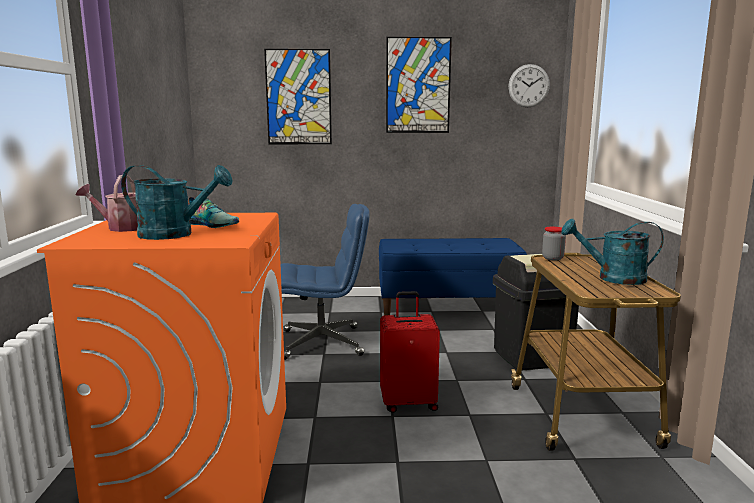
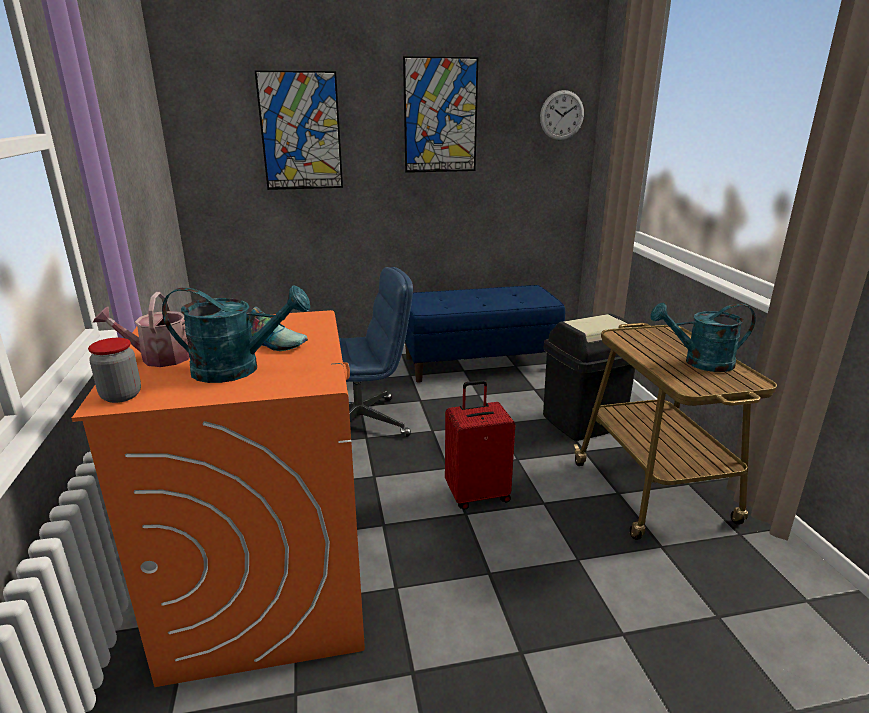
camera: 10 degrees left, 10 degrees up
(552, 258) = (625, 334): jar -> jar (121, 396)

